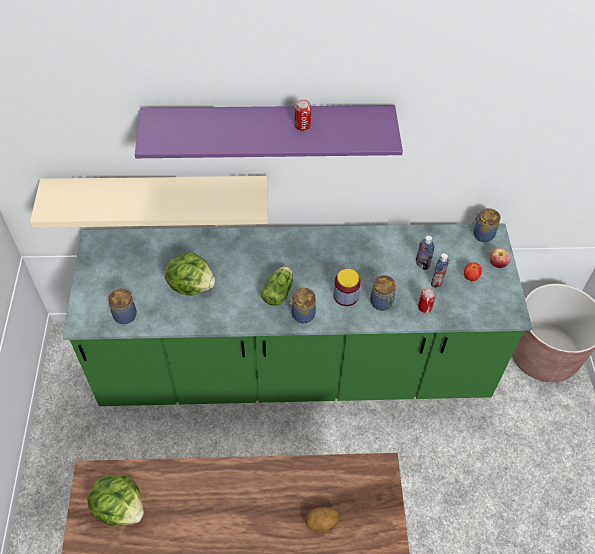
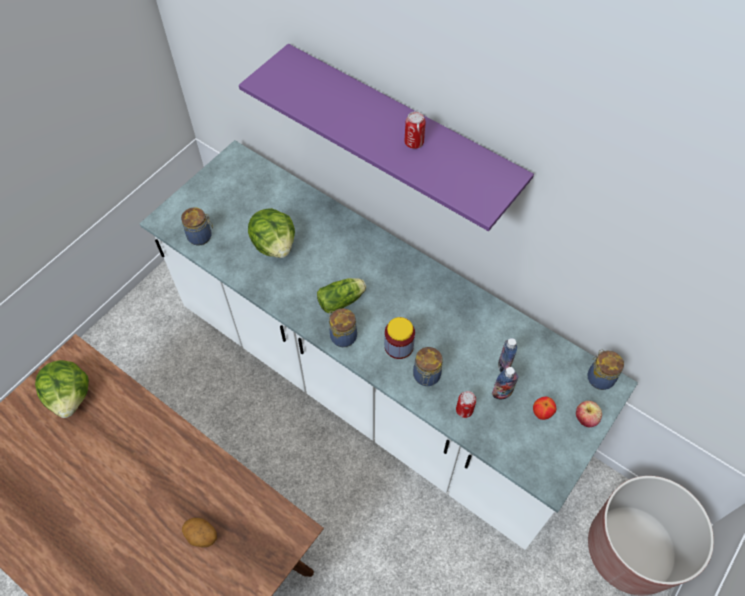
camera: 40 degrees right, 5 degrees up
(157, 194) = (299, 142): beige shelf -> none
(295, 367) = (372, 385): green counter -> white counter

